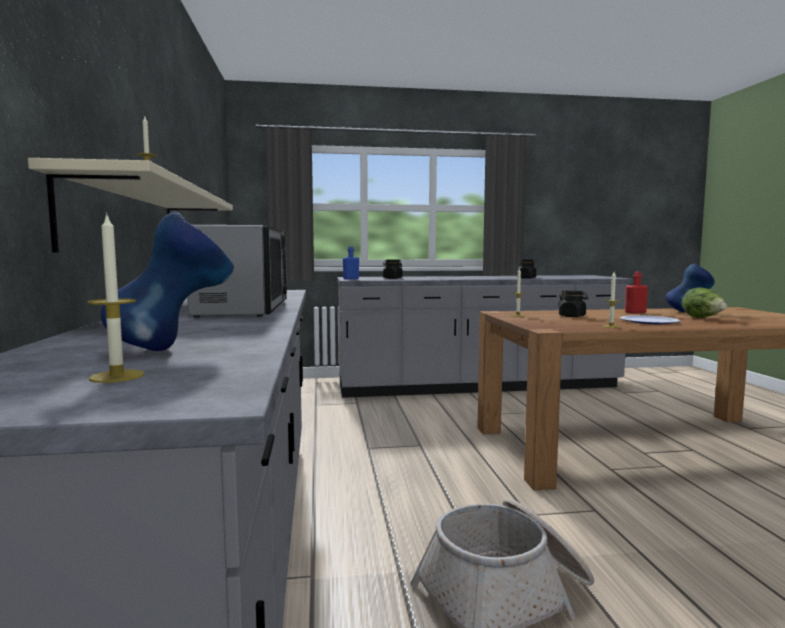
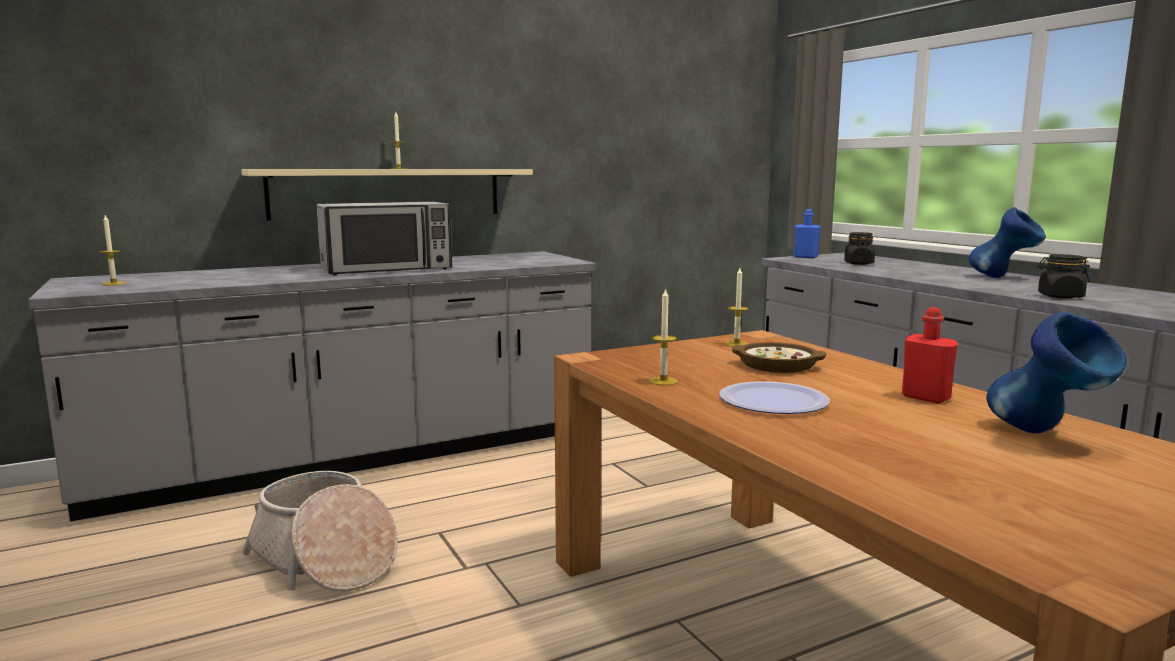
camera: 70 degrees right, 5 degrees up
(174, 349) = (185, 280): blue vase -> blue vase (1003, 278)
(572, 316) = (777, 365): black jar -> bowl
(703, 318) = (908, 439): lettuce -> none

